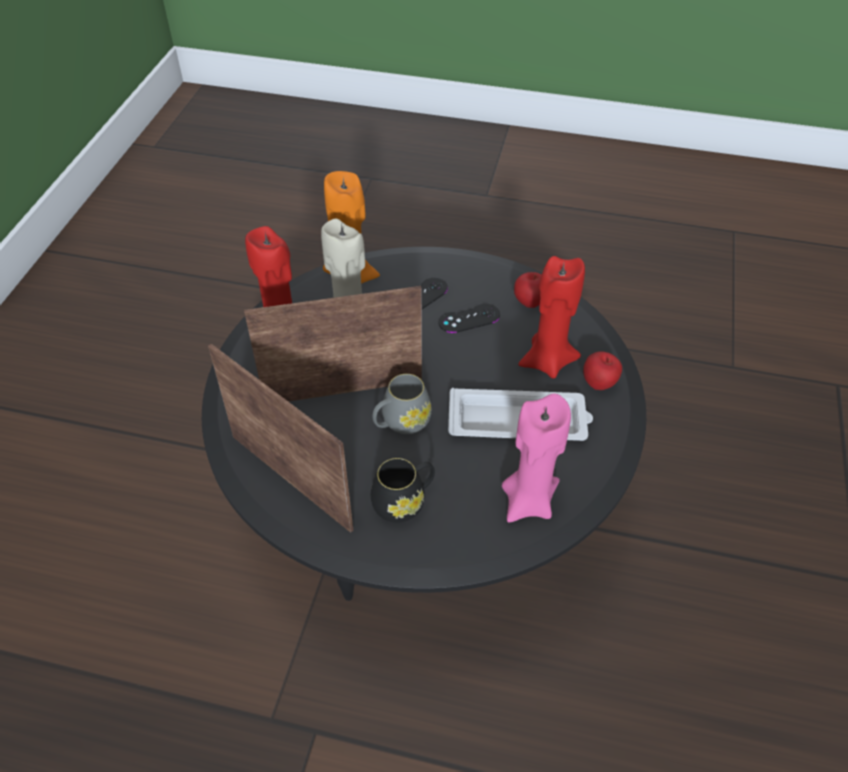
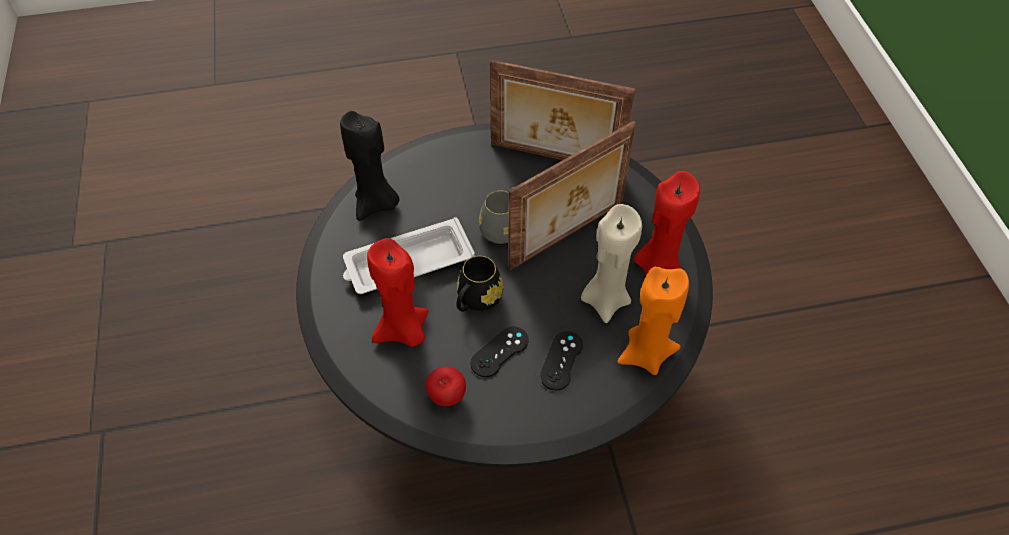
camera: 155 degrees right, 5 degrees up
(404, 502) = (467, 172): black mug -> black mug (476, 300)
(528, 501) = (376, 204): pink candle -> black candle
(599, 384) = (347, 325): apple -> none

